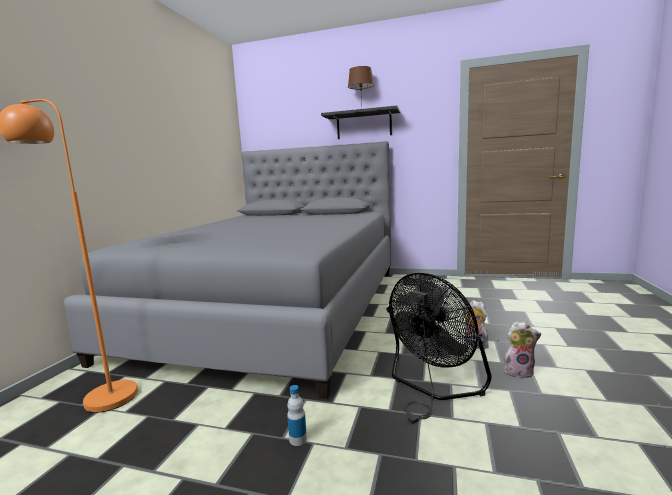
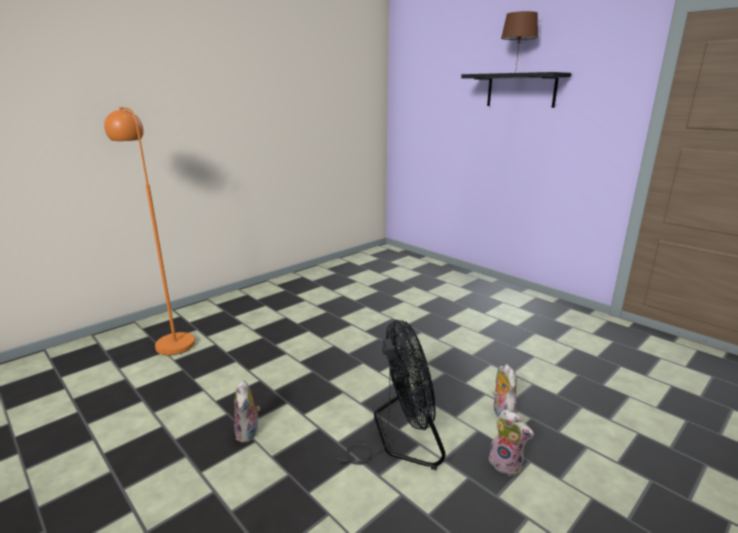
camera: 30 degrees right, 10 degrees up
(278, 308) = (360, 299): grey bed -> none
(298, 439) = (249, 433): bottle -> plush toy

